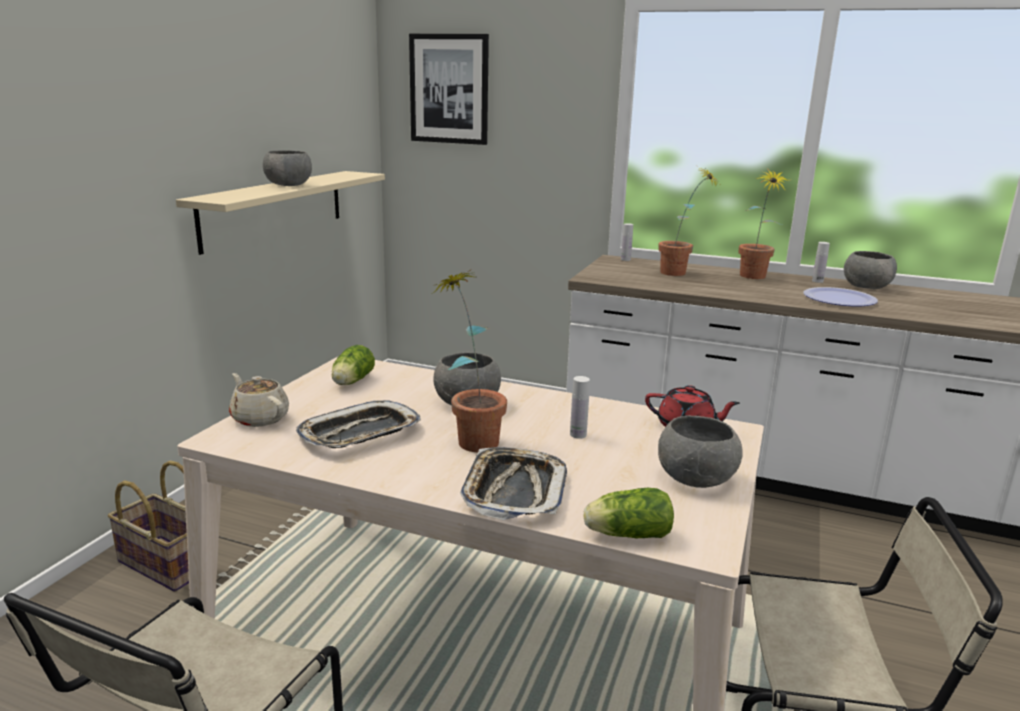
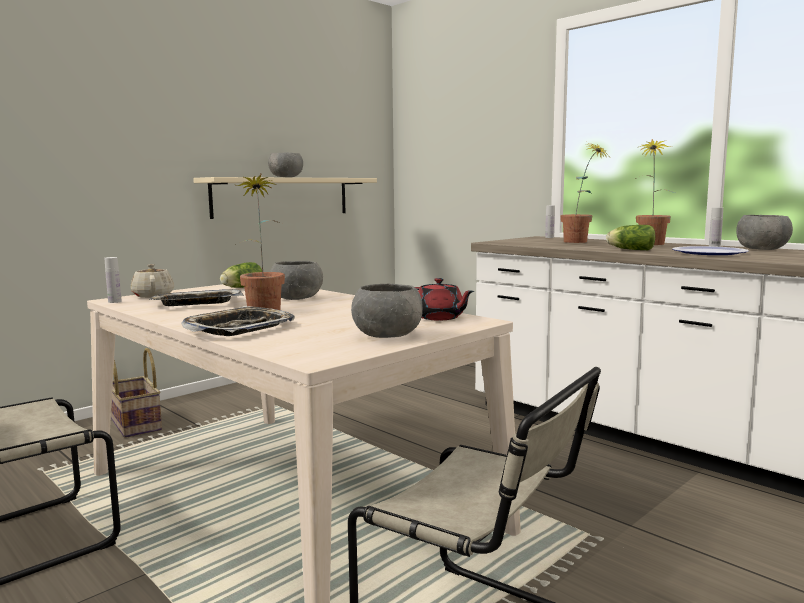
camera: 25 degrees right, 10 degrees down
(449, 89) = (436, 115): picture -> none
(578, 434) = (344, 314): white bottle -> white bottle (114, 301)
(625, 534) = (271, 349): lettuce -> lettuce (629, 250)

